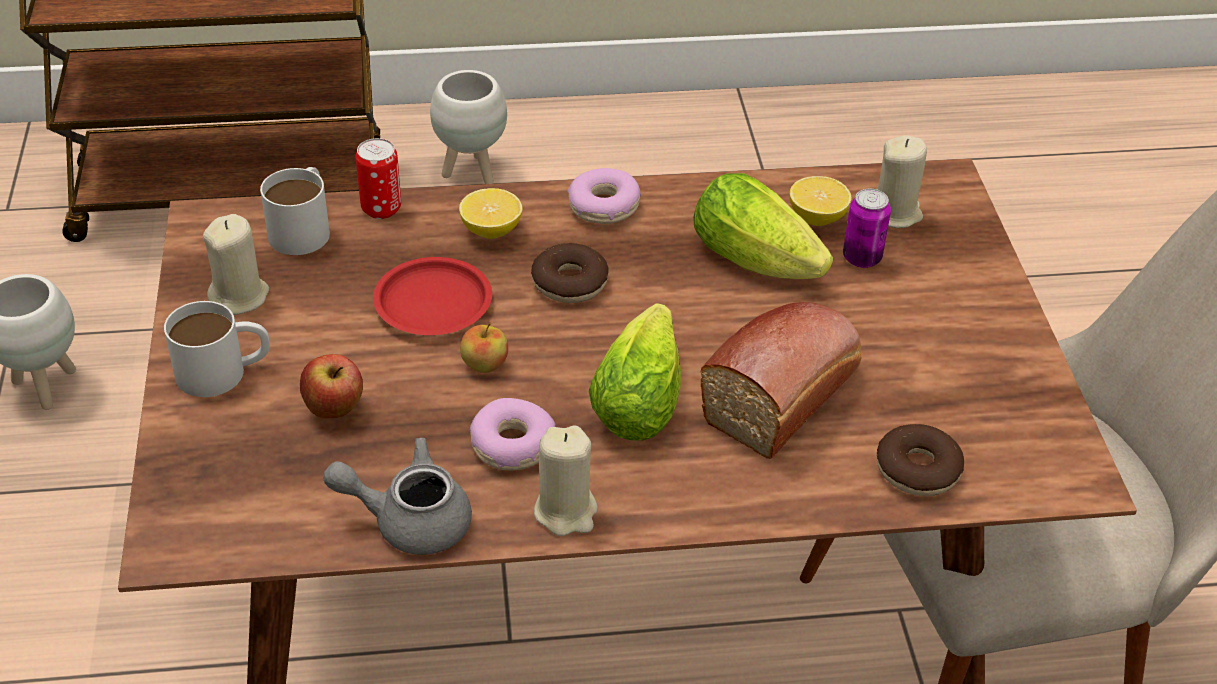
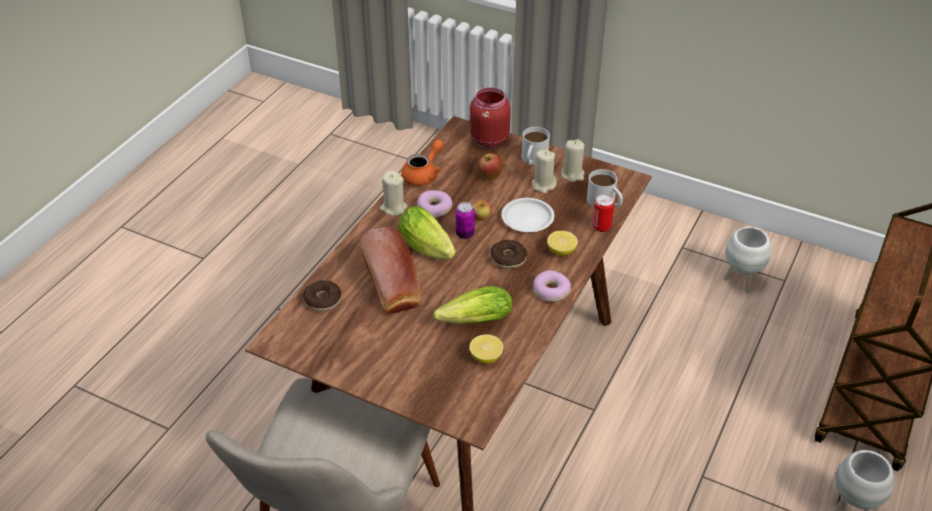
camera: 125 degrees right, 0 degrees up
(194, 472) = (488, 140): none -> red jar
(409, 520) = (424, 174): grey teapot -> orange teapot
(432, 304) = (527, 218): red plate -> white plate
(861, 258) = (446, 356): can -> can (465, 234)
(895, 213) = (466, 387): beige candle -> beige candle (543, 185)

